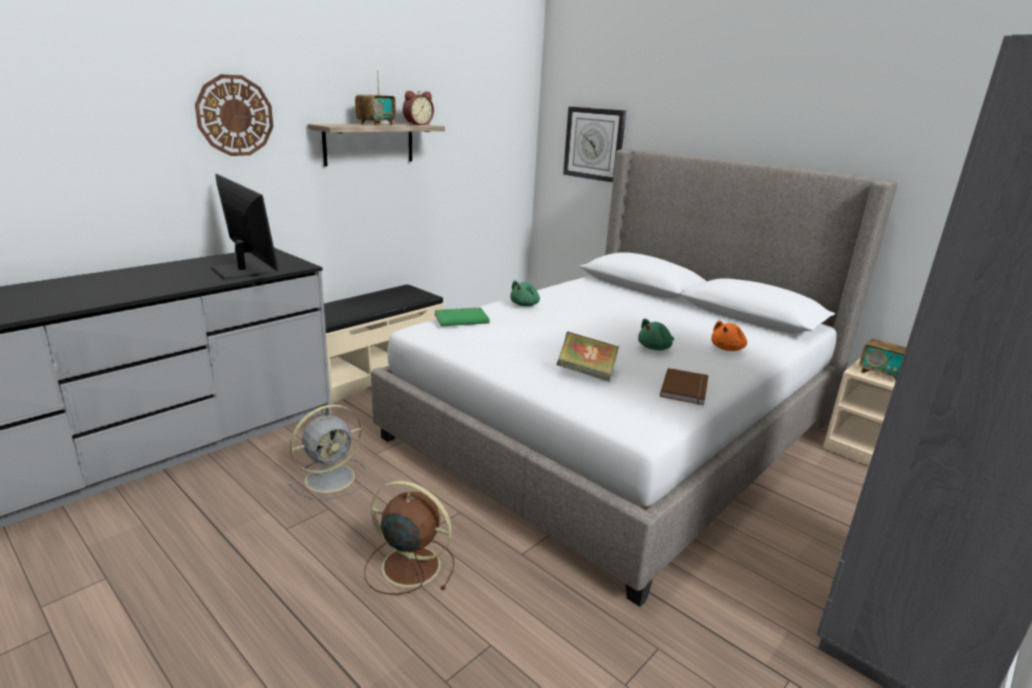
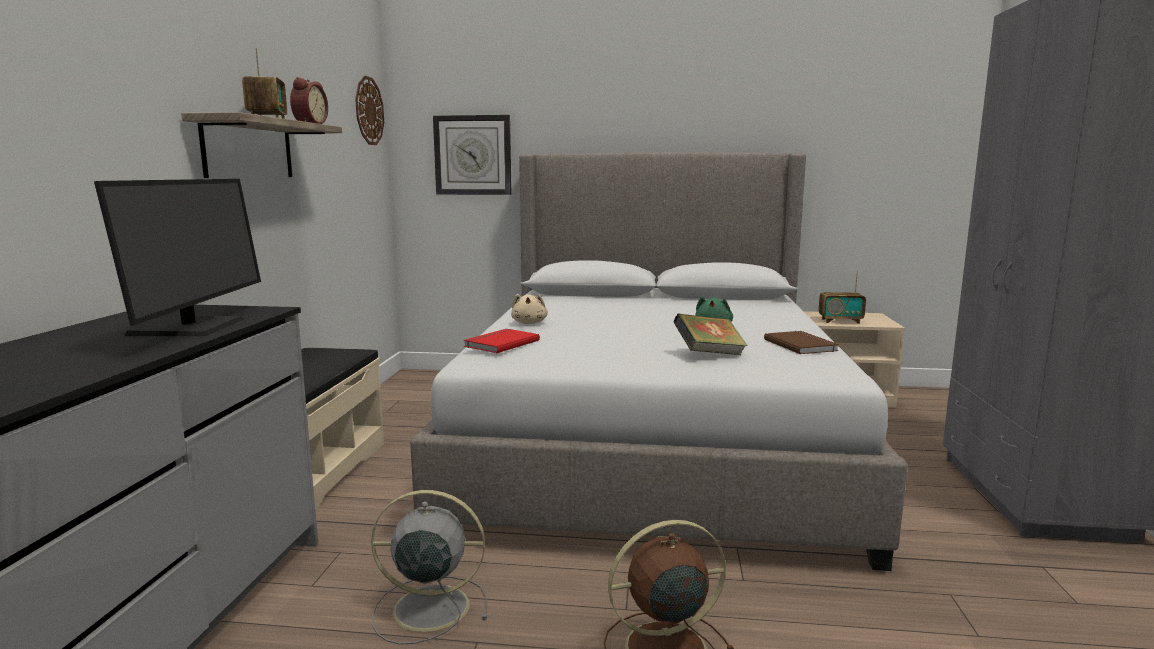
camera: 35 degrees left, 10 degrees down
(235, 116) = (91, 88): wall clock -> wall clock (369, 111)
(243, 271) = (191, 327): monitor -> monitor turned 75 degrees clockwise
(332, 477) = (427, 608): grey fan -> grey fan turned 105 degrees counterclockwise
(460, 318) = (500, 343): green book -> red book
(525, 305) = (529, 323): green plush toy -> beige plush toy
(727, 348) = (760, 316): orange plush toy -> none

